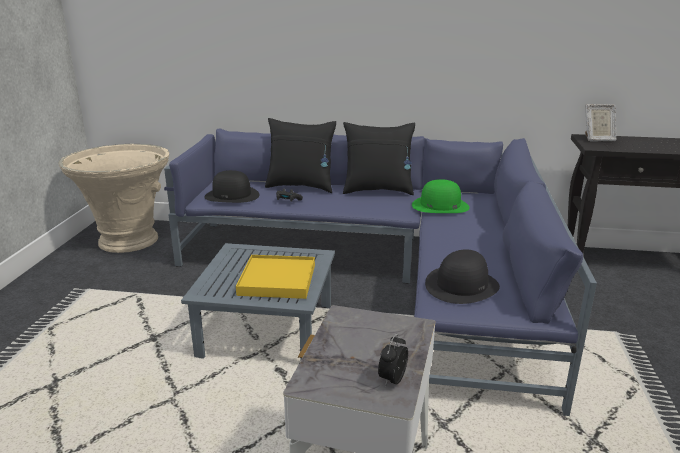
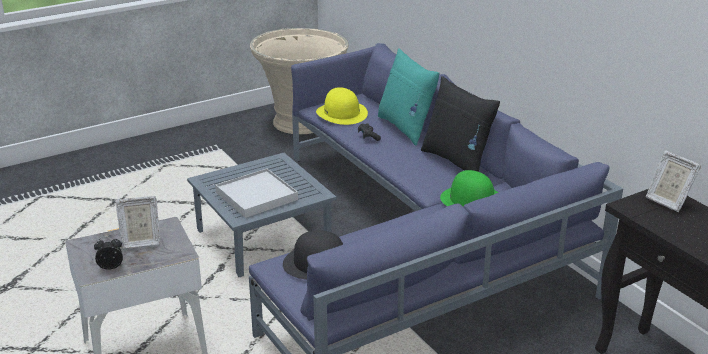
camera: 50 degrees right, 5 degrees up
(232, 195) = (342, 113): black hat -> yellow hat
(277, 280) = (256, 196): yellow tray -> white tray
(300, 187) = (405, 128): black pillow -> turquoise pillow
(359, 342) = (140, 242): none -> picture frame

